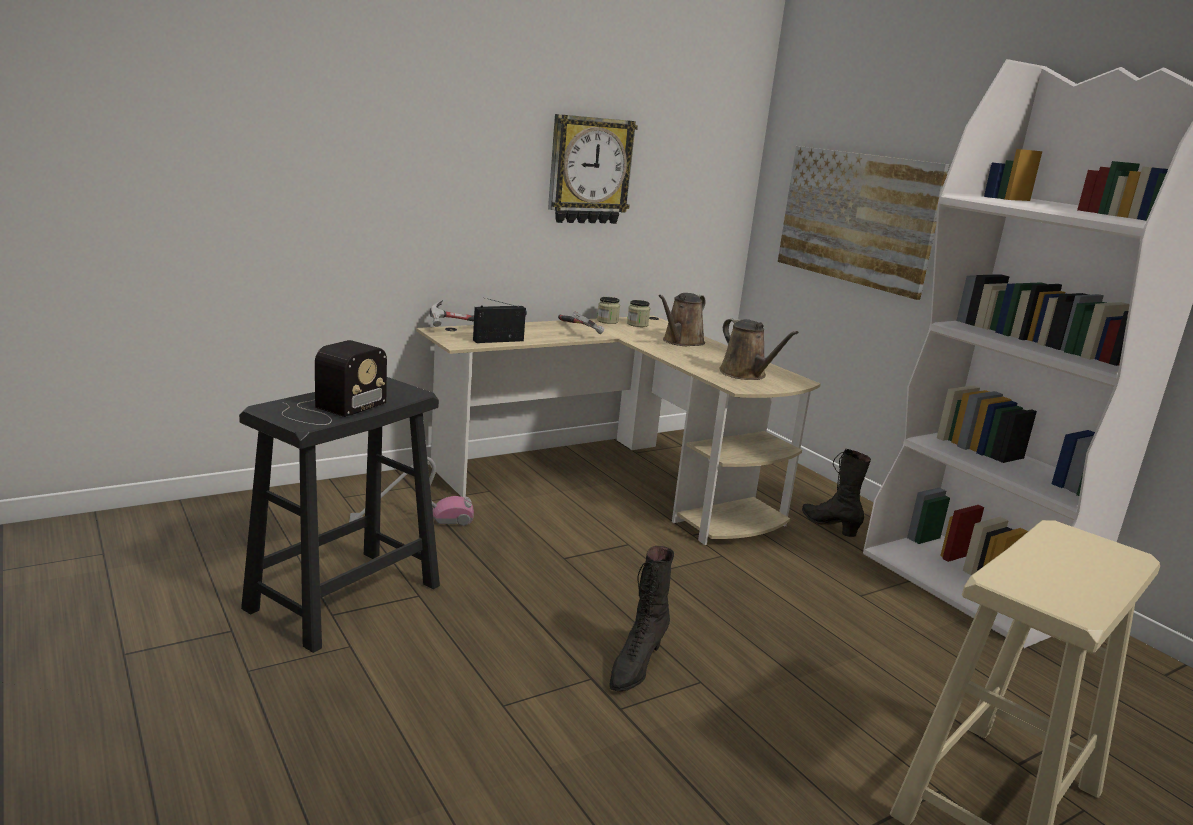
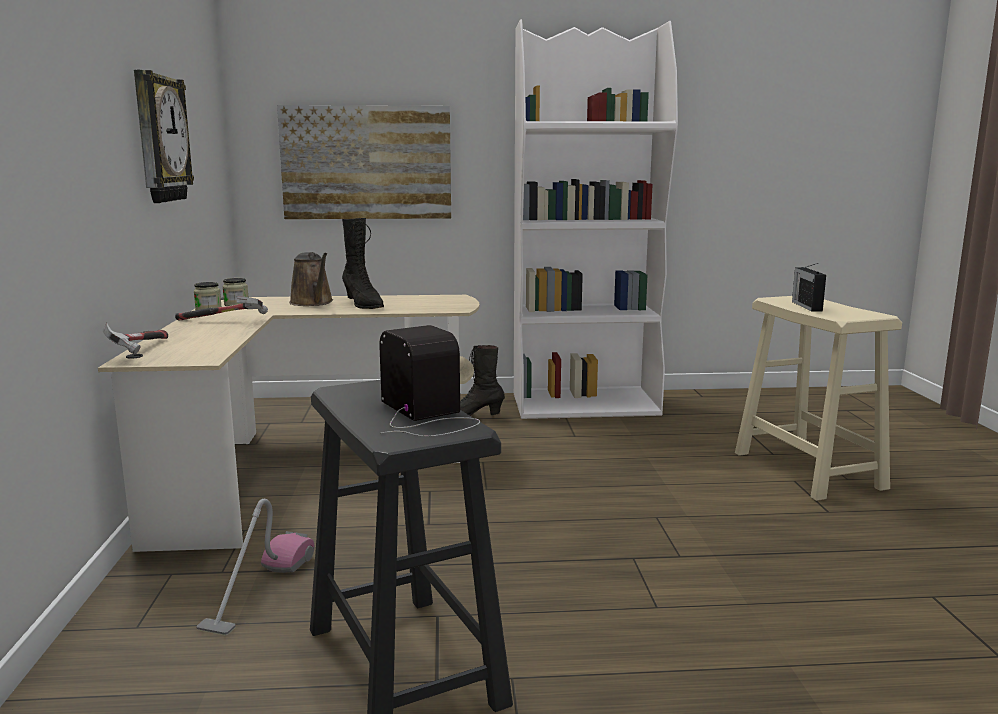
camera: 60 degrees left, 5 degrees down
(499, 340) = (214, 346): radio -> radio (806, 306)
(635, 666) = (625, 536): black boot -> black boot (363, 304)
(745, 374) = (426, 303): brown watering can -> none

